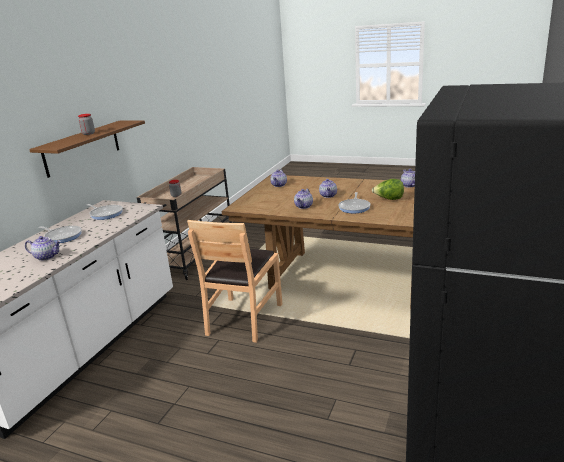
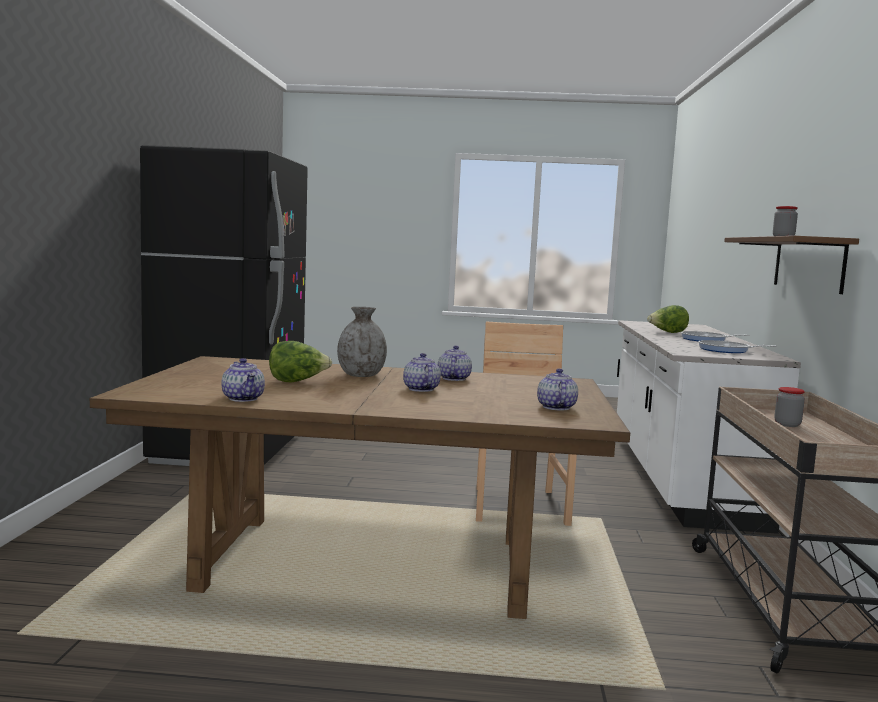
camera: 160 degrees right, 15 degrees down
(47, 257) = (667, 332): teapot -> lettuce
(354, 207) = (361, 375): frying pan -> grey vase

